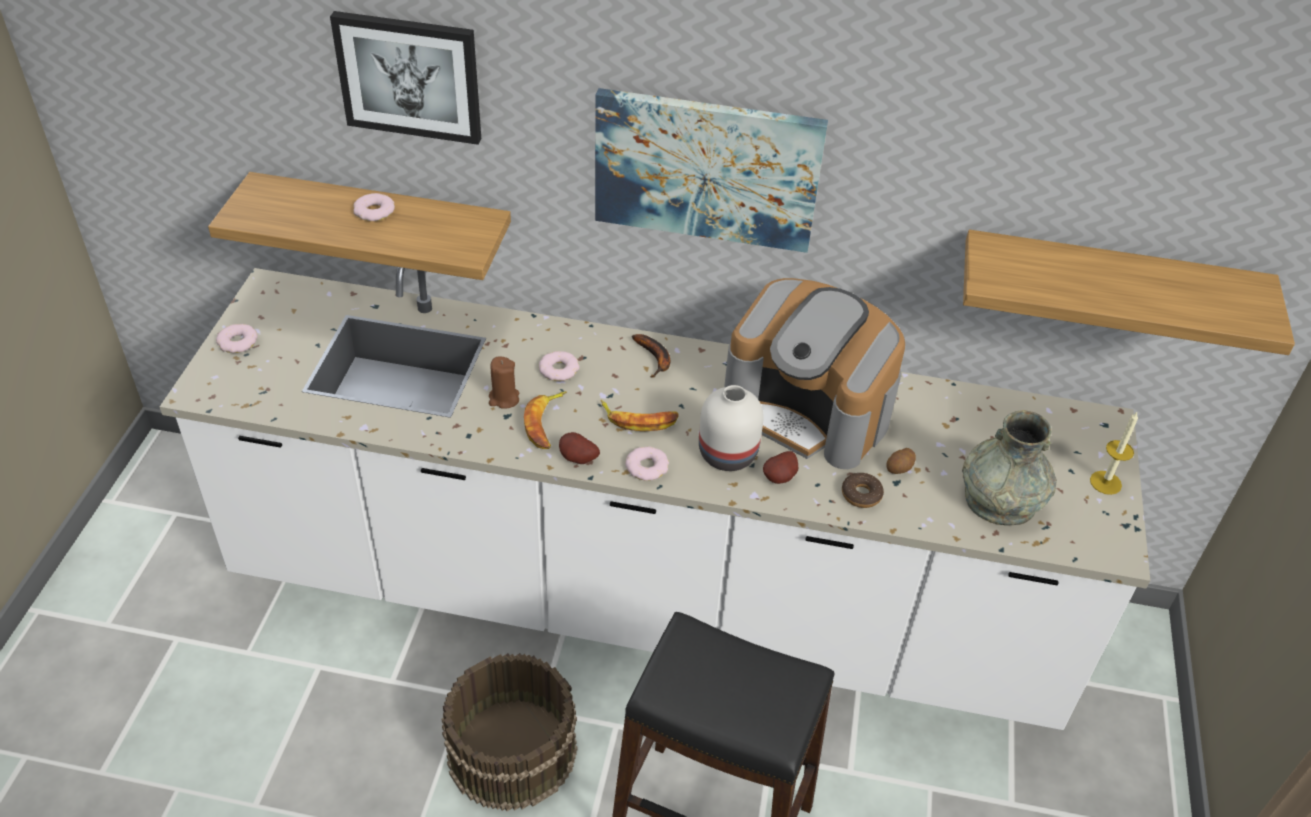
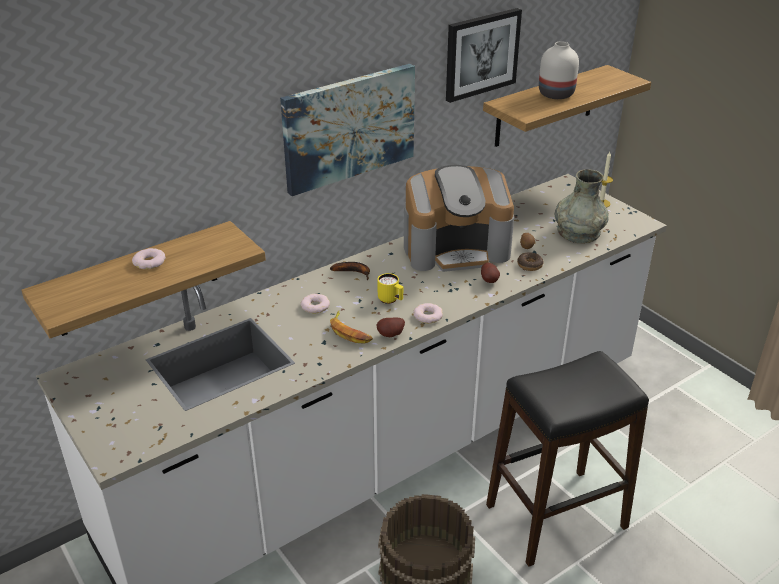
camera: 45 degrees left, 10 degrees down
(238, 342) = (95, 416): donut -> none
(409, 76) = (150, 144): picture -> picture (481, 54)
(504, 399) = (309, 336): brown candle -> none
(639, 419) = (391, 300): banana -> yellow mug
(728, 455) = (454, 287): white vase -> white vase (557, 94)

